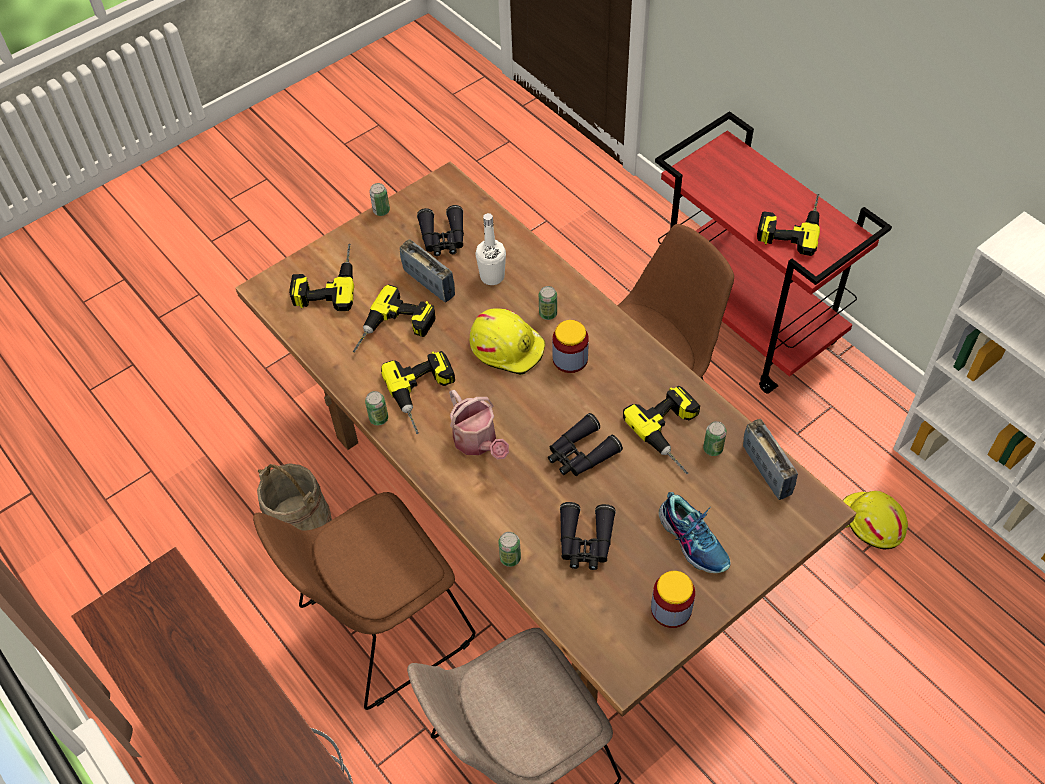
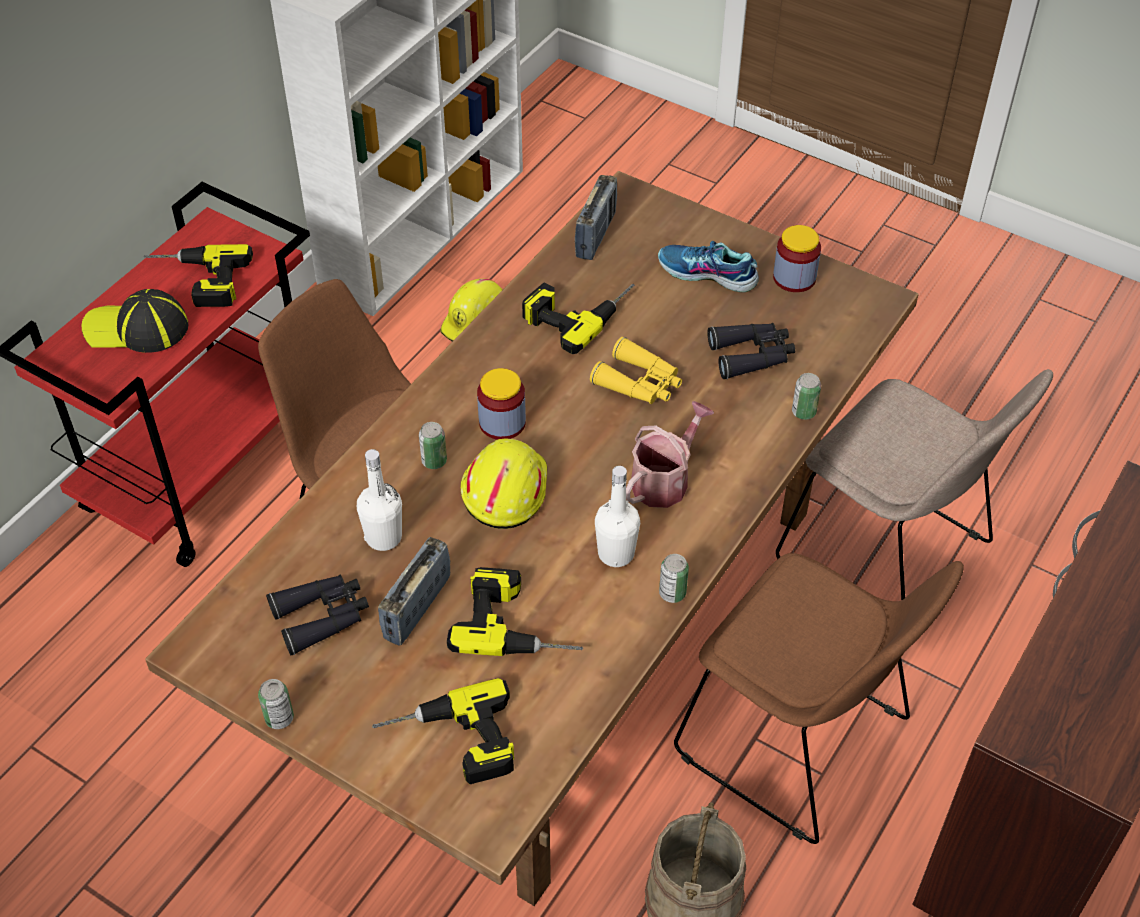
camera: 110 degrees left, 5 degrees down
(425, 396) = (616, 553): power drill -> white bottle
(580, 454) = (639, 383): black binoculars -> yellow binoculars
(694, 540) = (707, 275): shoe -> shoe turned 105 degrees counterclockwise
(713, 449) = (585, 278): can -> none
(747, 189) = (137, 328): none -> cap
(766, 470) = (596, 235): radio -> radio turned 150 degrees clockwise

